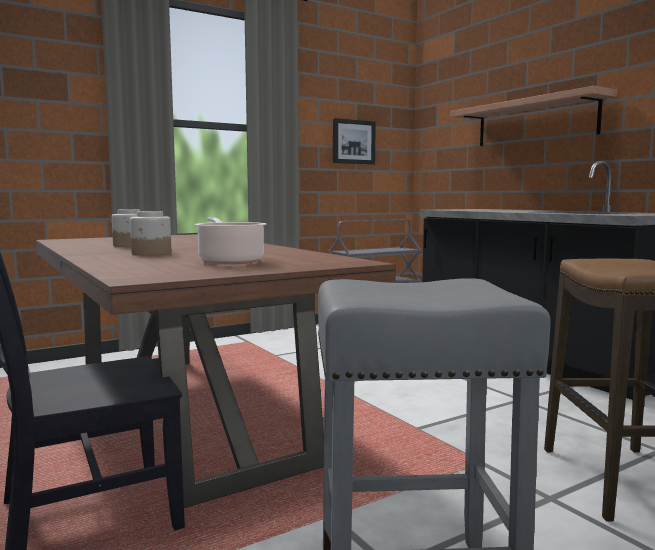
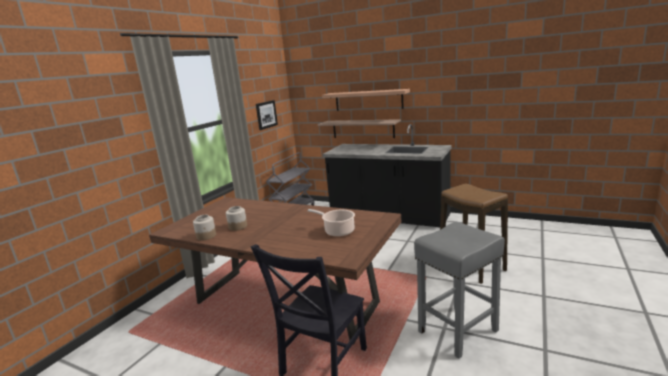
camera: 30 degrees left, 10 degrees up
(151, 253) = (279, 233): jar -> jar (206, 236)
(519, 180) = (363, 129): none -> shelf

